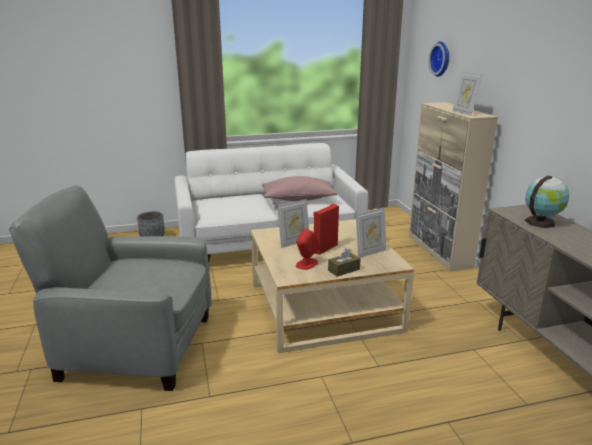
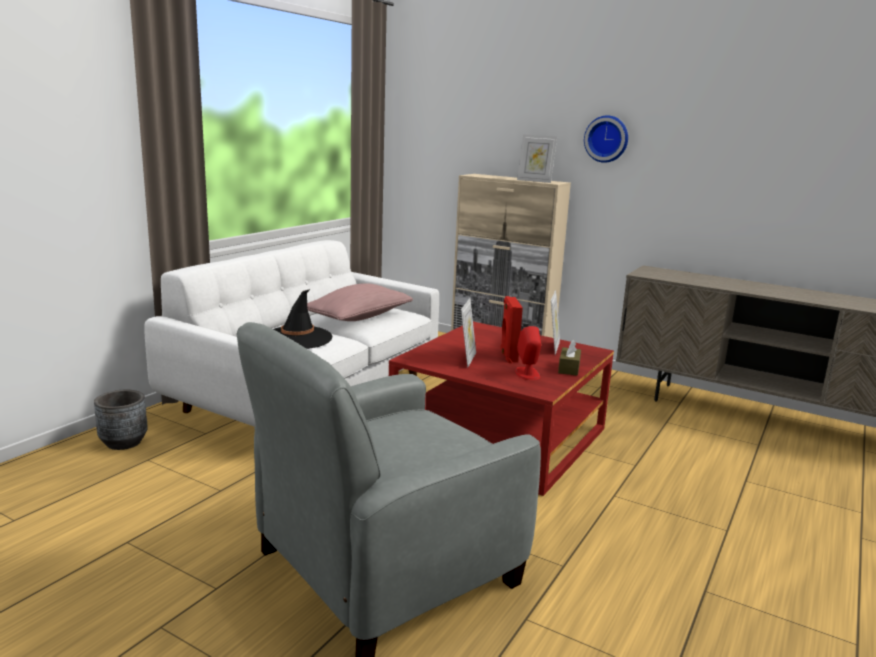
camera: 45 degrees left, 5 degrees down
(238, 204) = (298, 338): none -> black hat
(324, 306) = (499, 436): beige coffee table -> red coffee table
(441, 59) = (456, 123): wall clock -> wall clock (607, 139)
(541, 222) = (682, 277): globe -> none

